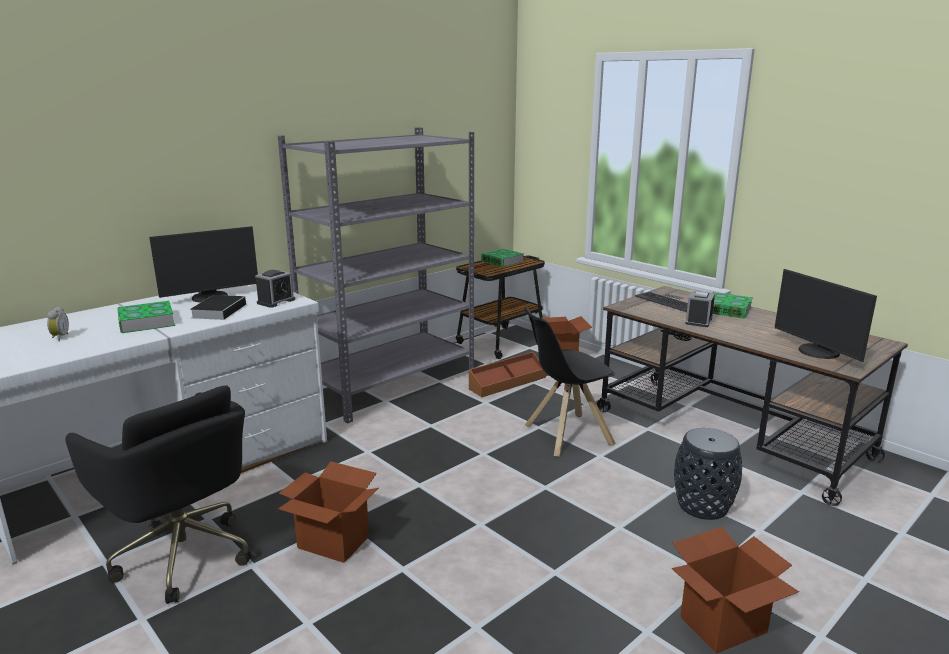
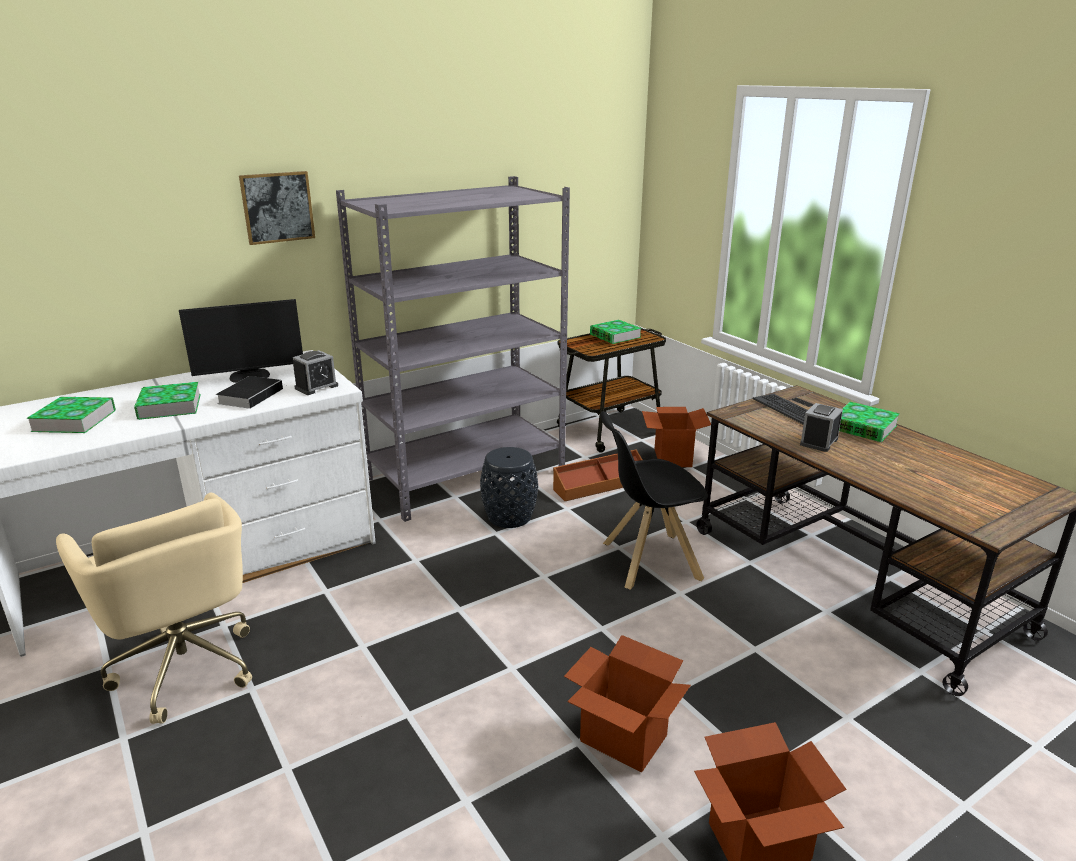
camera: 10 degrees right, 5 degrees up
(59, 337) = (74, 420): alarm clock -> book
(181, 555) = (184, 667): black office chair -> beige office chair
(228, 150) = (277, 207): none -> picture
(333, 542) = (343, 671): cardboard box -> cardboard box (622, 738)
(702, 506) = (785, 675): black stool -> black stool (509, 517)
(817, 352) = (957, 502): monitor -> none

